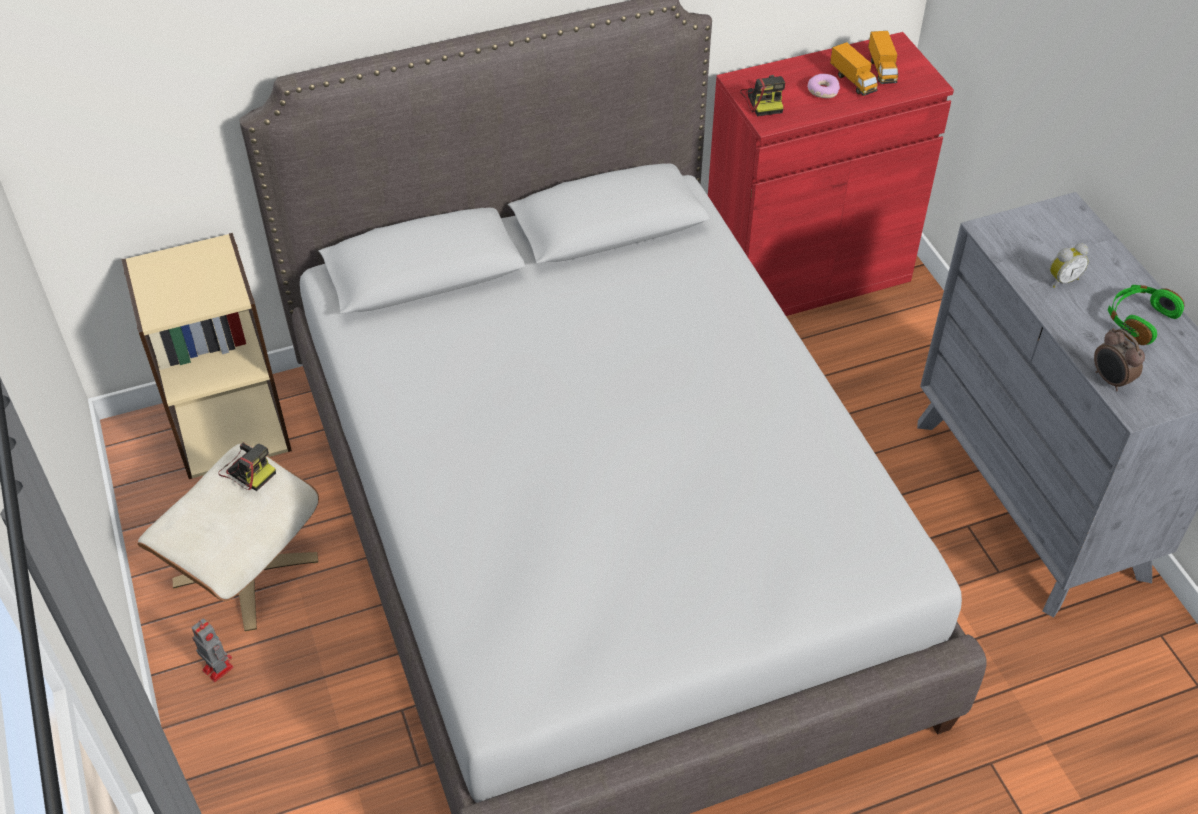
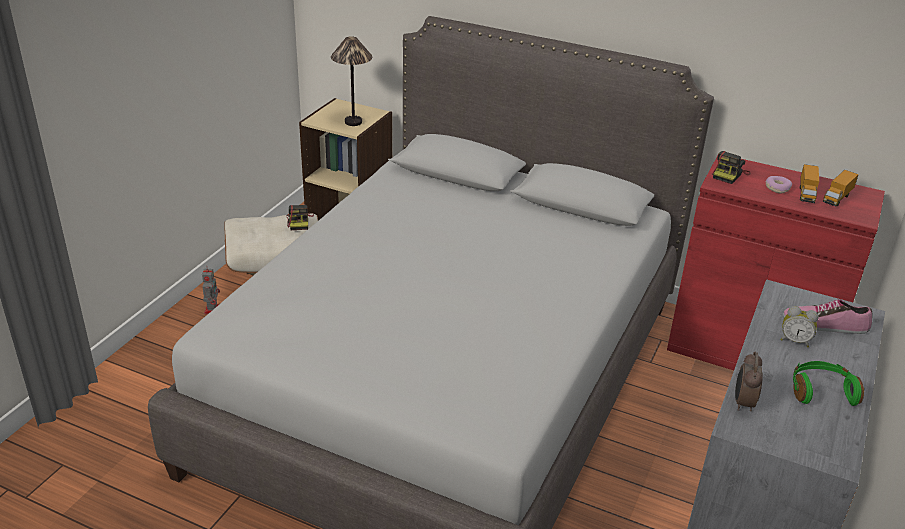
camera: 45 degrees right, 15 degrees down
(211, 283) = (353, 122): none -> table lamp
(1058, 242) = (825, 324): none -> shoe

